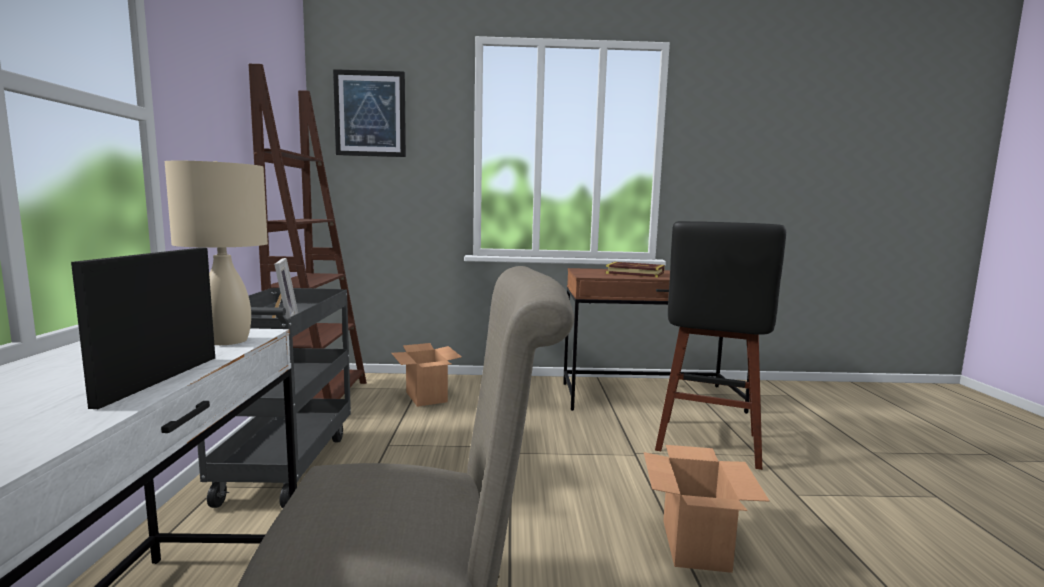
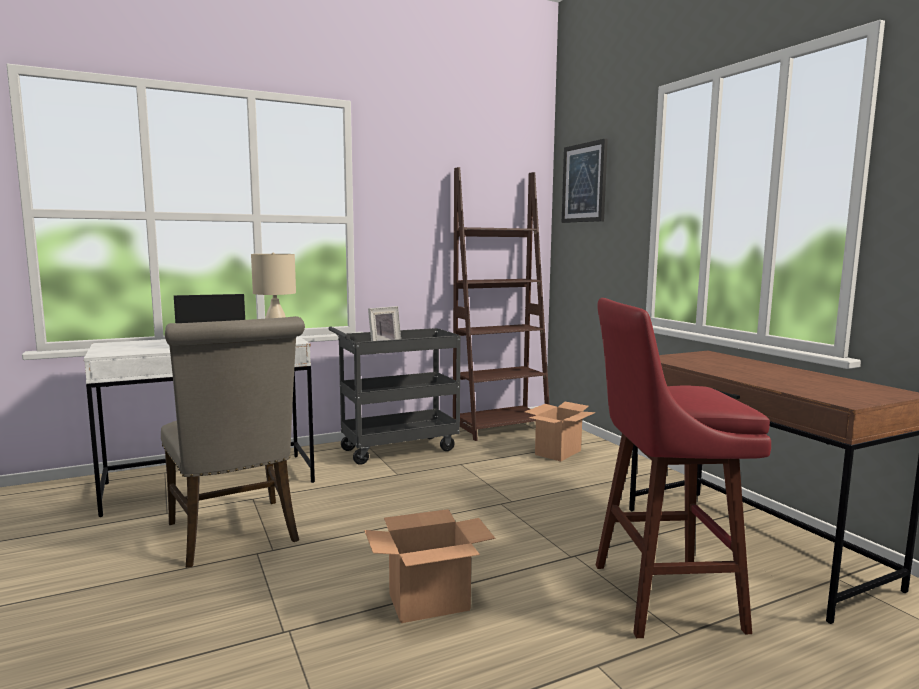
camera: 65 degrees right, 0 degrees up
(635, 273) = (738, 367): book -> none
(707, 444) = (659, 596): black stool -> red stool

